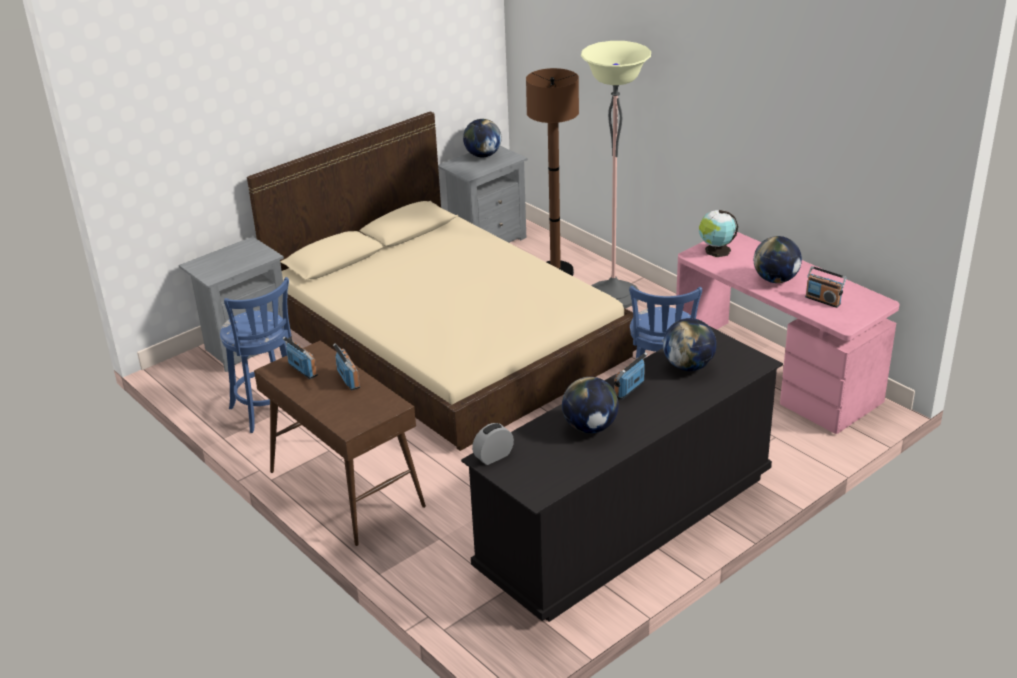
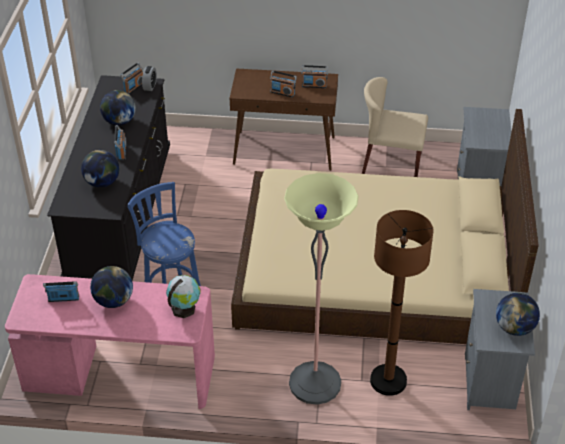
camera: 135 degrees right, 10 degrees up
(268, 412) = (391, 163): blue stool -> beige chair
(515, 466) = (134, 87): none -> radio

